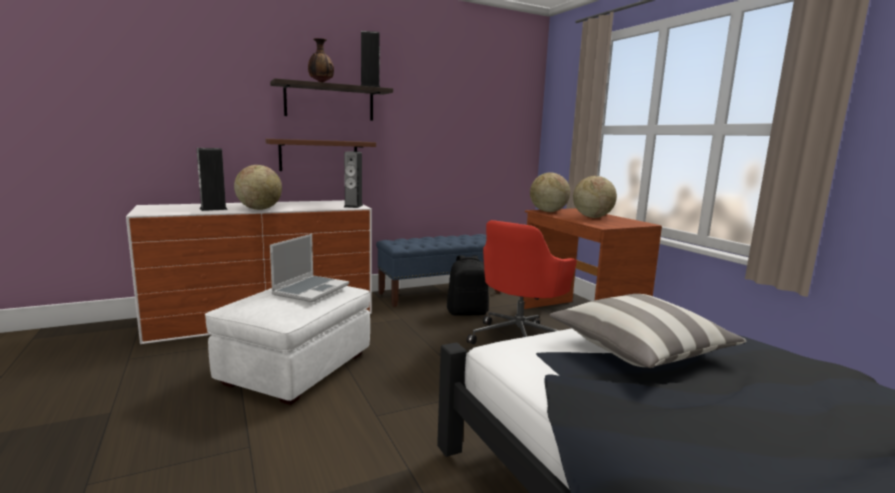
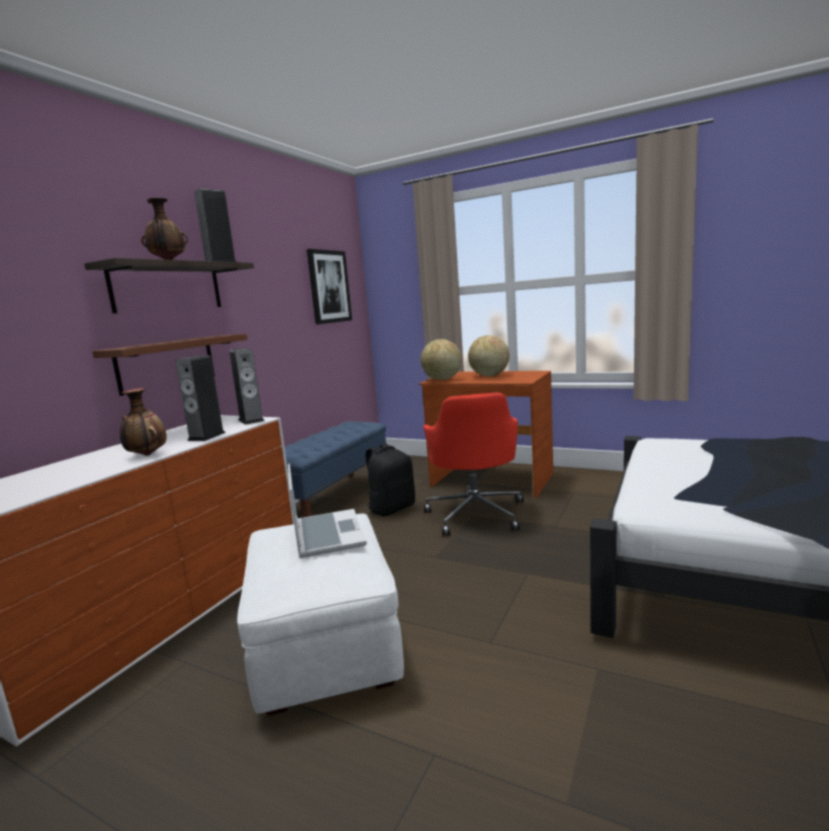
camera: 35 degrees left, 0 degrees up
(213, 209) = (73, 474): speaker -> speaker (206, 436)
(259, 209) = (147, 455): globe -> vase
(492, 115) = (329, 287): none -> picture
(639, 350) = (709, 469): pillow -> none

